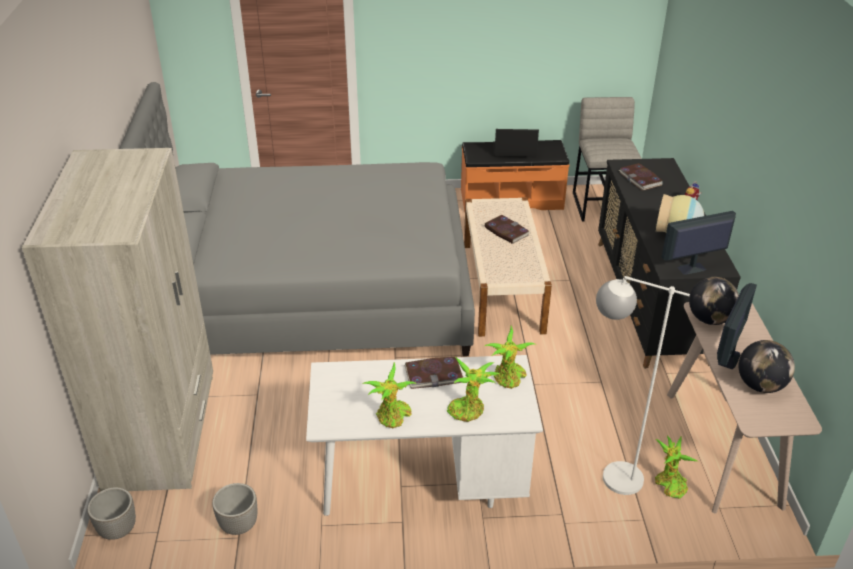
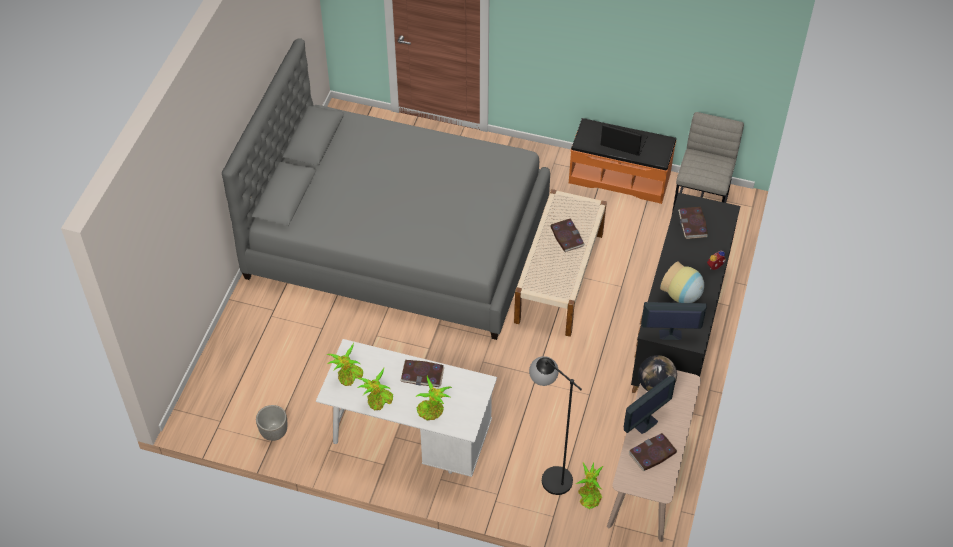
camera: 20 degrees right, 15 degrees up
(117, 530) = (195, 411): planter -> none
(162, 430) = (245, 340): beige wardrobe -> none
(508, 379) = (472, 394): potted plant -> potted plant (348, 377)
(608, 474) = (548, 474): white floor lamp -> black floor lamp
(760, 385) = (652, 453): globe -> book

